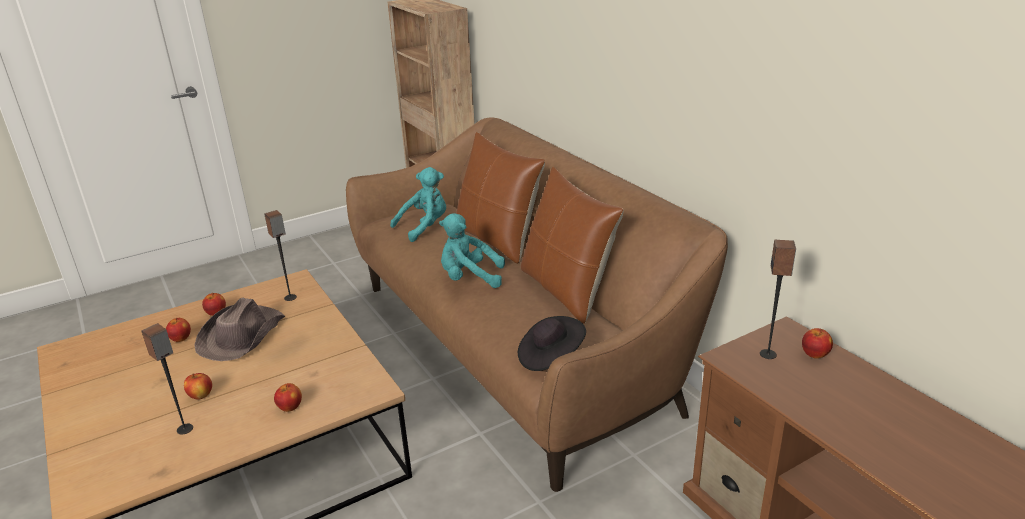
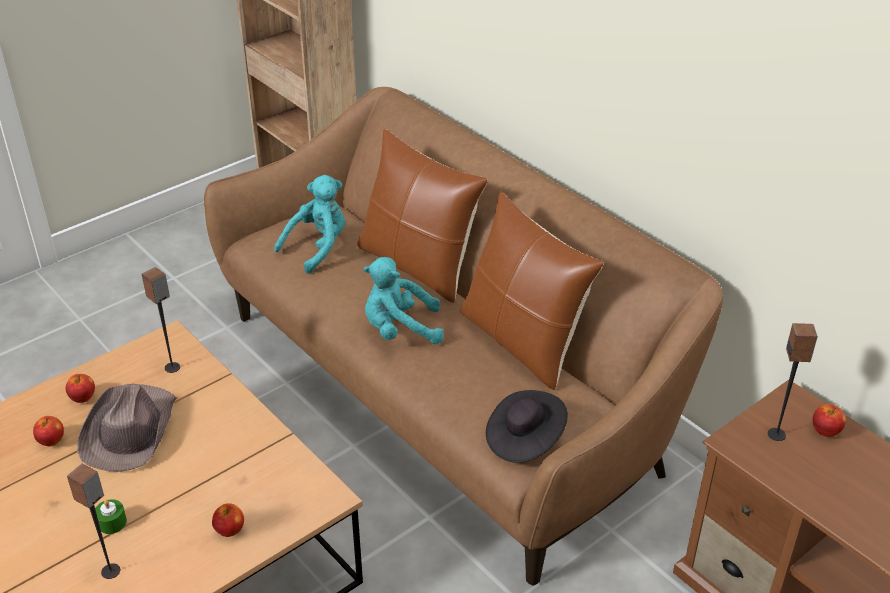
camera: 10 degrees left, 10 degrees up
(201, 395) = (112, 522): apple -> green candle

